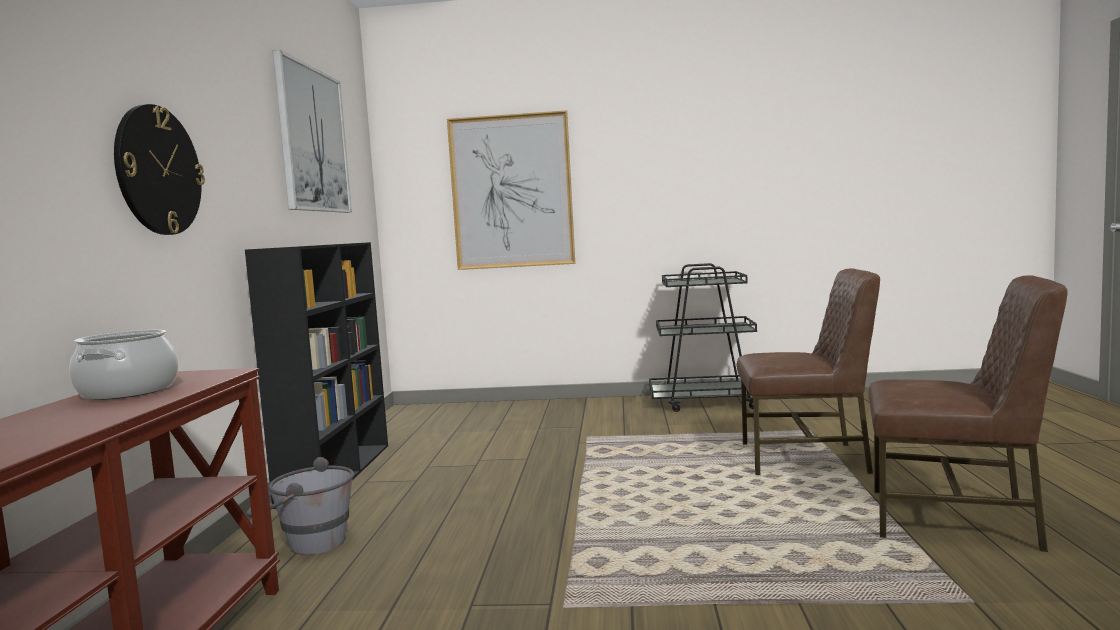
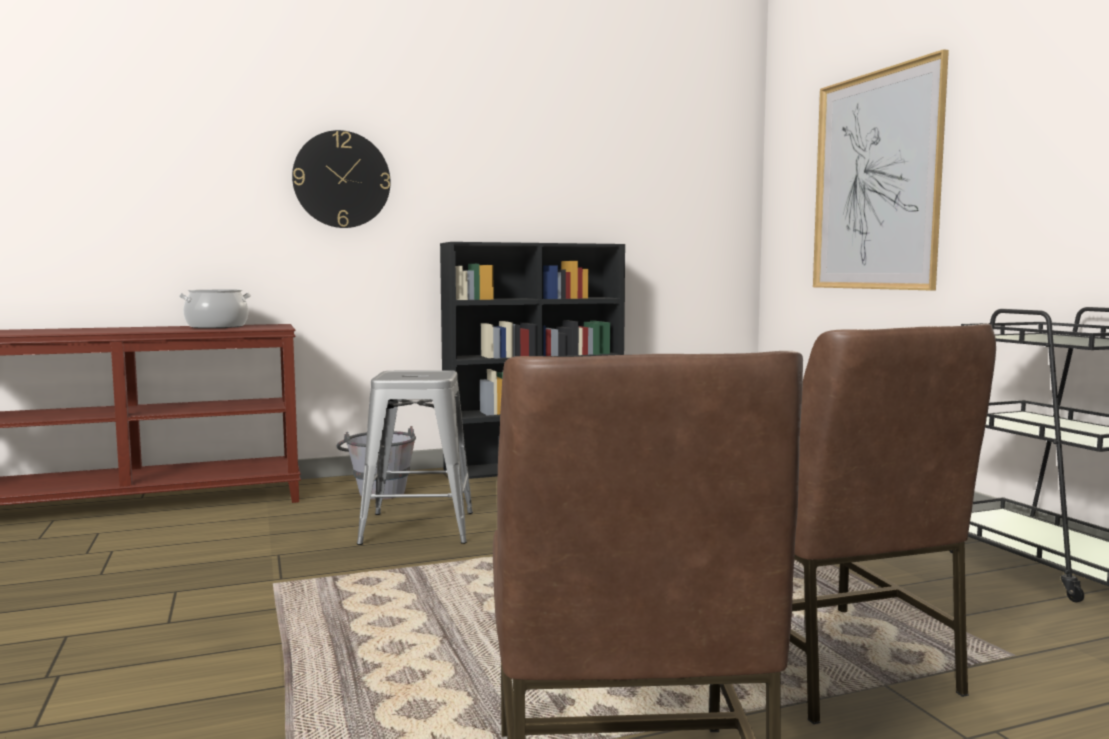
camera: 65 degrees right, 0 degrees up
(313, 140) = (607, 138): picture -> none
(464, 534) = (418, 528): none -> grey stool

